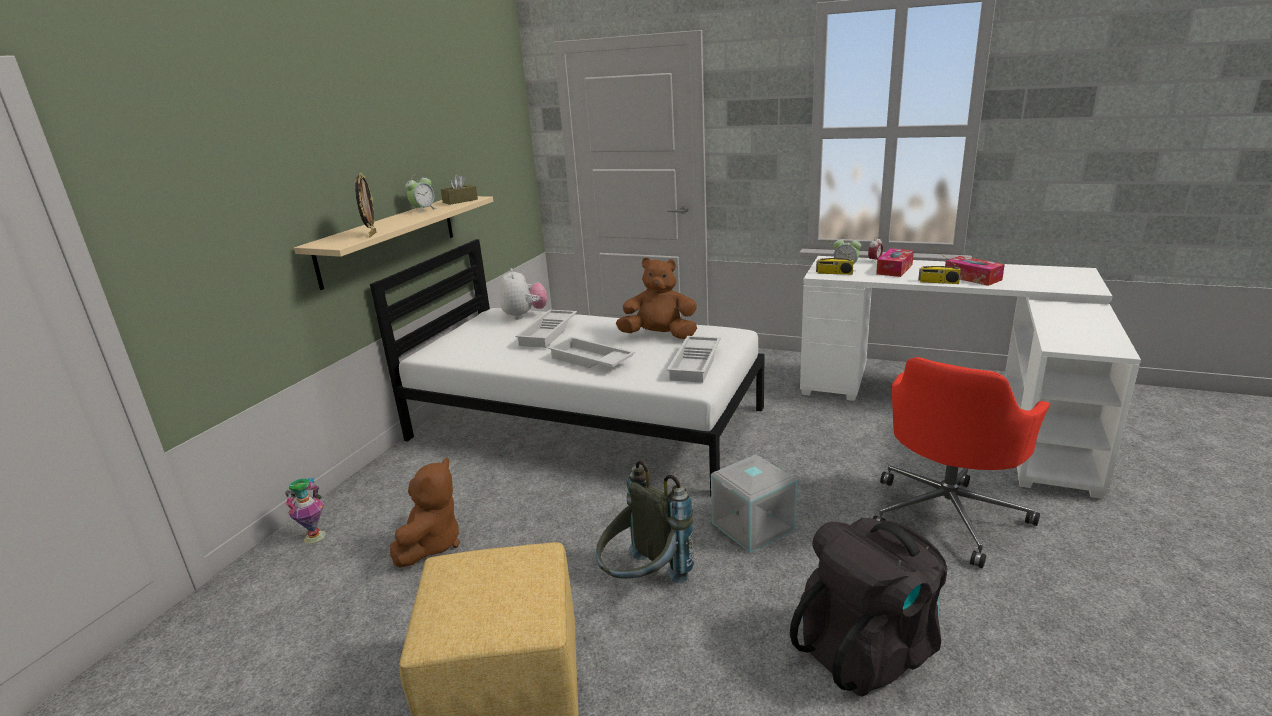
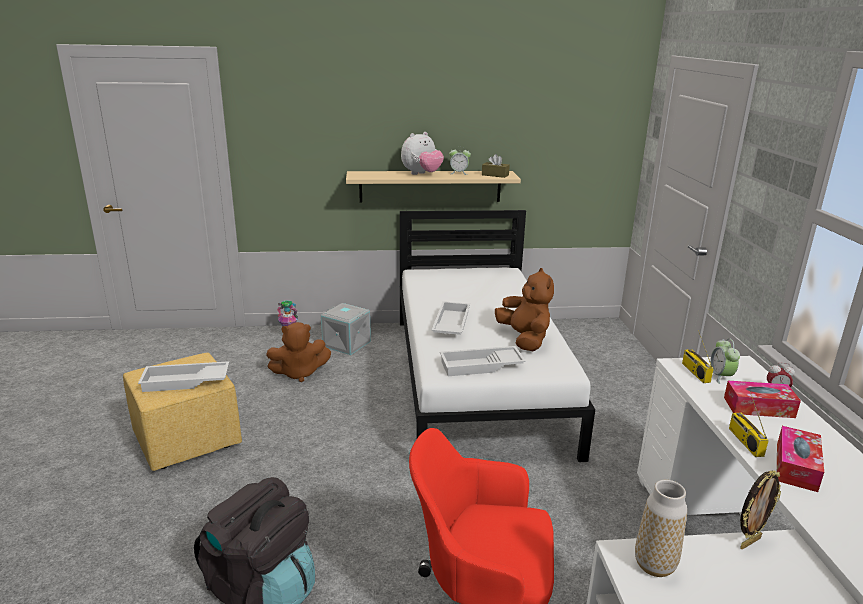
camera: 60 degrees right, 0 degrees up
(371, 234) = (384, 177): picture frame -> picture frame (749, 542)
(524, 315) = (508, 281): plush toy -> plush toy (421, 174)
(549, 333) = (484, 297): white tray -> white tray (185, 382)
(643, 582) = (296, 462): grey backpack -> none
(753, 527) = (386, 497): grey storage box -> grey storage box (345, 344)
(1070, 340) = (654, 565): none -> vase

